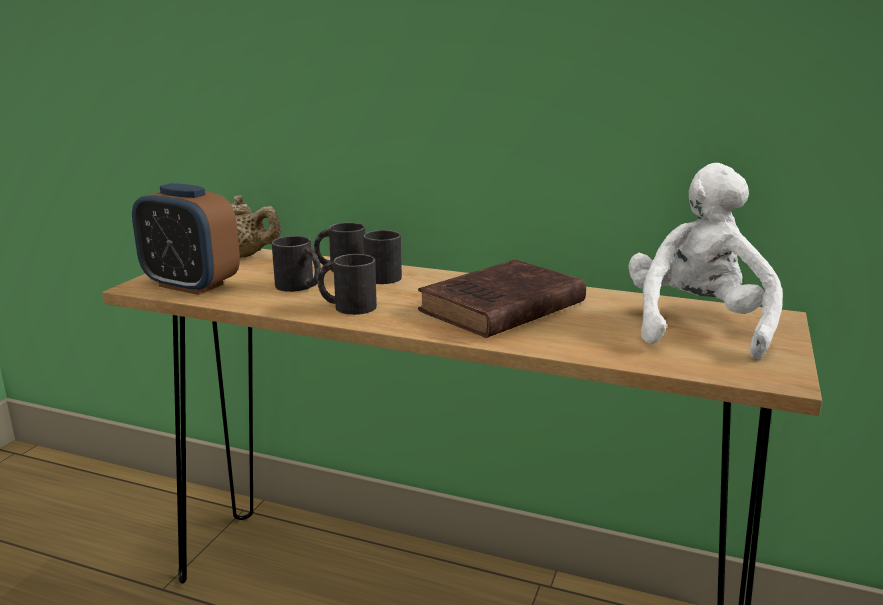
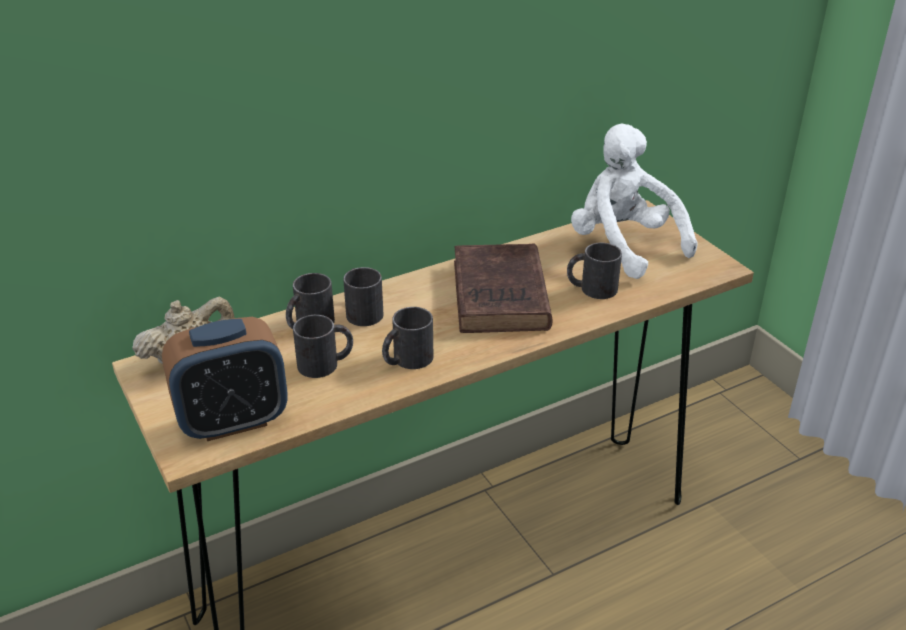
camera: 50 degrees left, 15 degrees up
(592, 334) = (591, 288): none -> black mug

